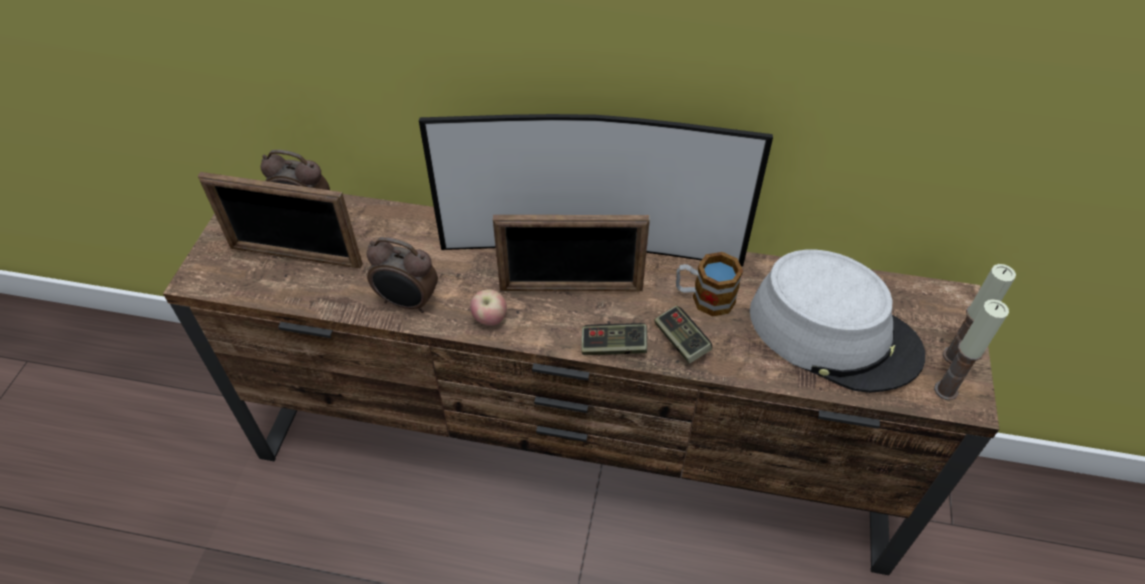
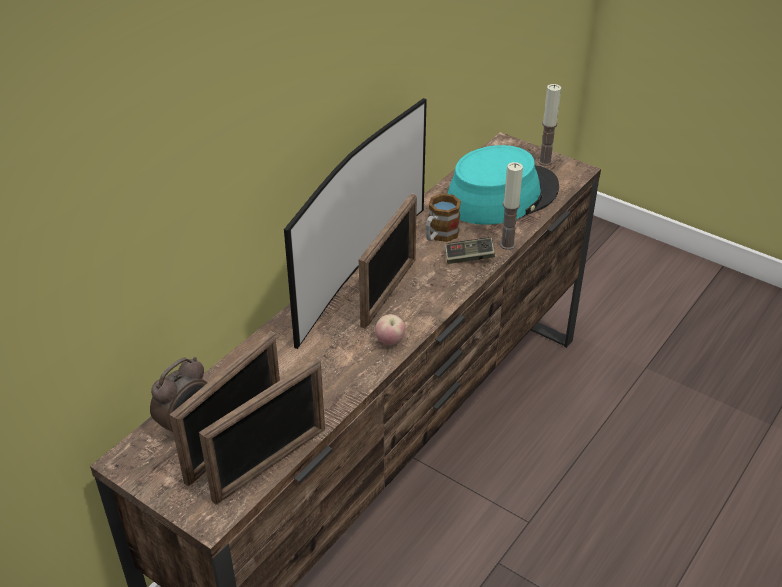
camera: 65 degrees left, 10 degrees down
(274, 293) = (271, 464): none -> picture frame
(407, 303) = (341, 382): alarm clock -> none
(613, 347) = (455, 289): game controller -> none
(833, 333) = (502, 196): grey hat -> turquoise hat
(945, 390) = (566, 174): candle -> candle (507, 244)

